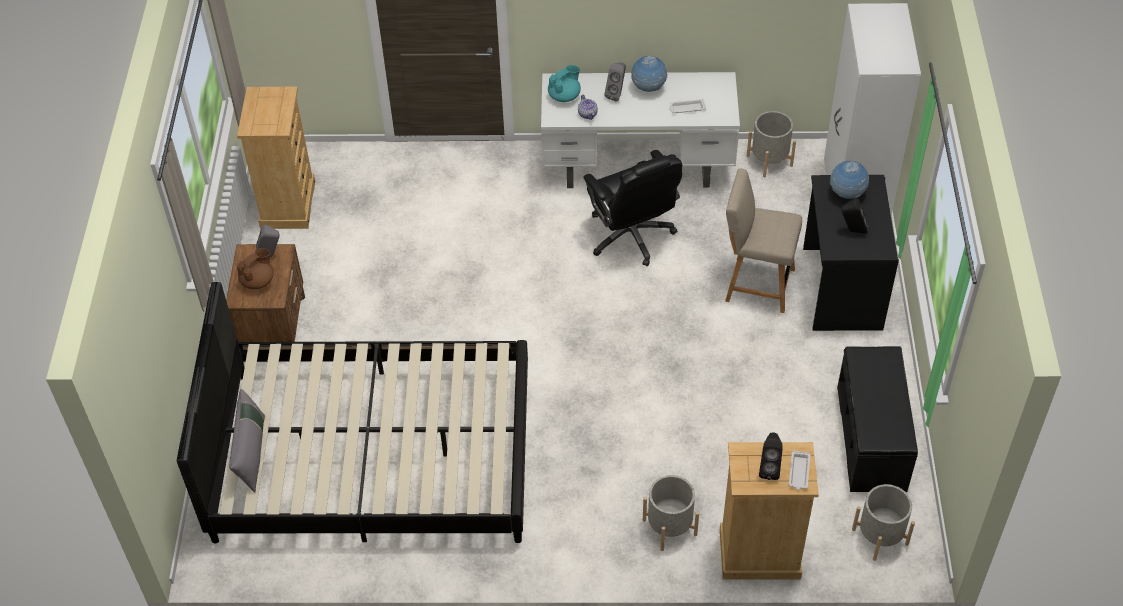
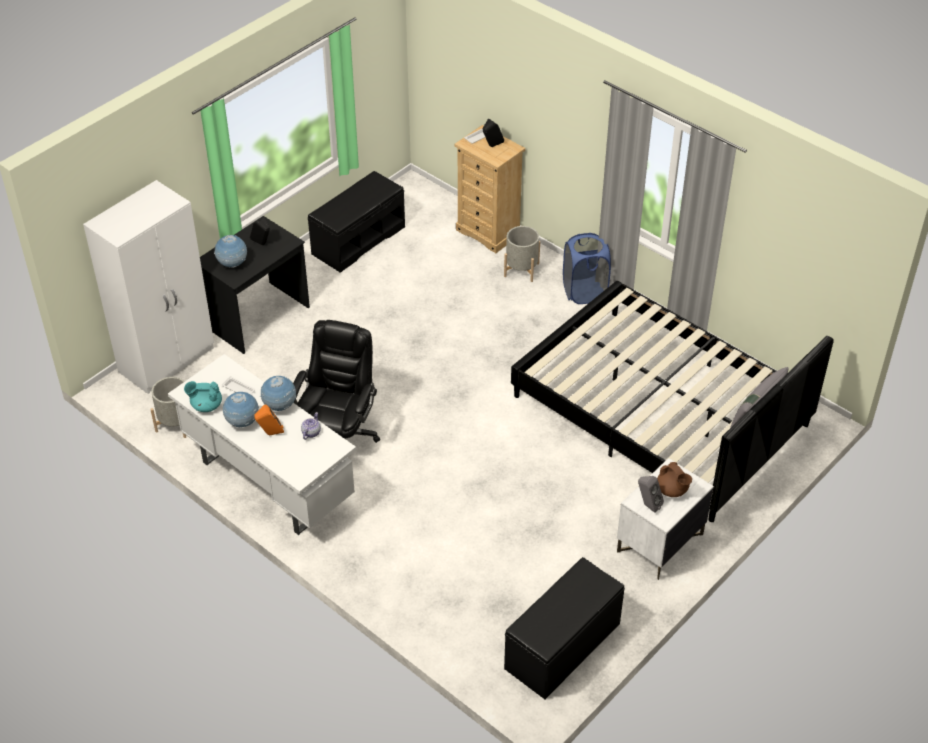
camera: 140 degrees left, 5 degrees down
(258, 281) = (672, 490): brown teapot -> brown teapot turned 120 degrees counterclockwise
(273, 327) = (659, 543): brown nightstand -> white nightstand
(287, 204) = (563, 646): beige dresser -> black bench
(564, 96) = (308, 459): turquoise teapot -> turquoise teapot (206, 405)
(576, 547) = (584, 292): none -> blue laundry basket
(617, 94) = (270, 434): grey speaker -> orange speaker
(637, 116) = (280, 406): none -> globe
(756, 284) = (303, 353): beige chair -> none
(880, 536) = (417, 202): grey planter -> none

